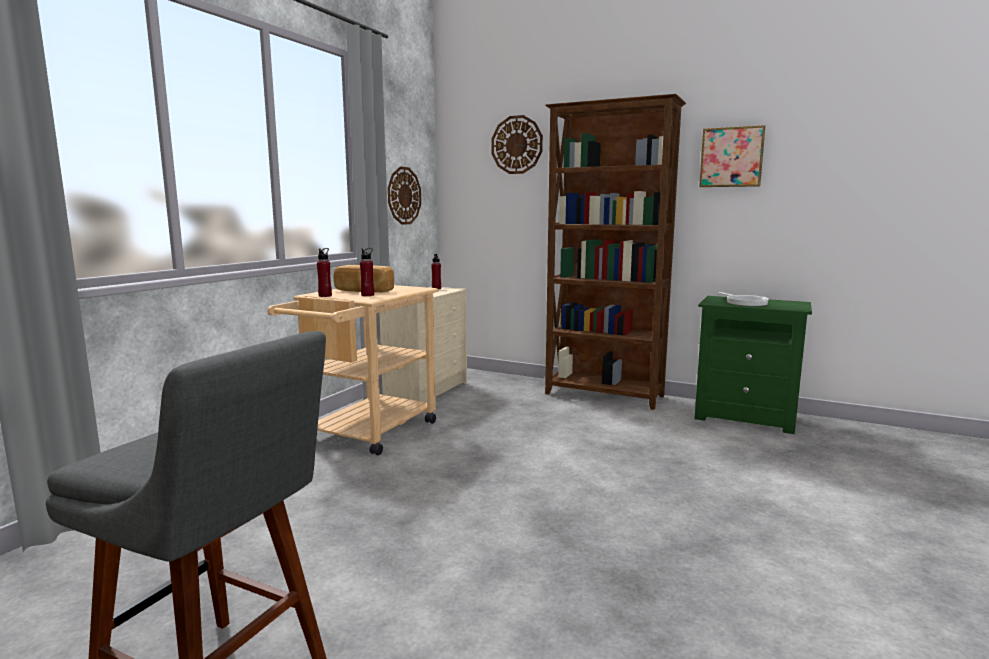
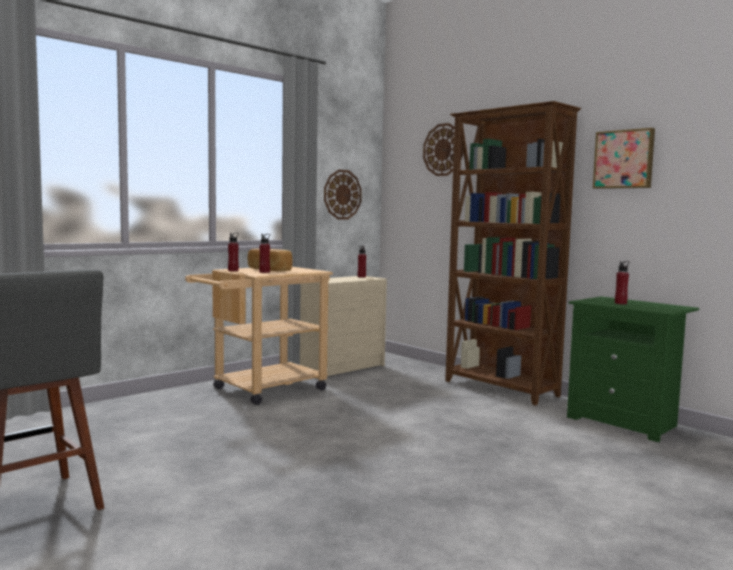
camera: 20 degrees right, 5 degrees down
(745, 303) = (620, 303): frying pan -> red bottle

